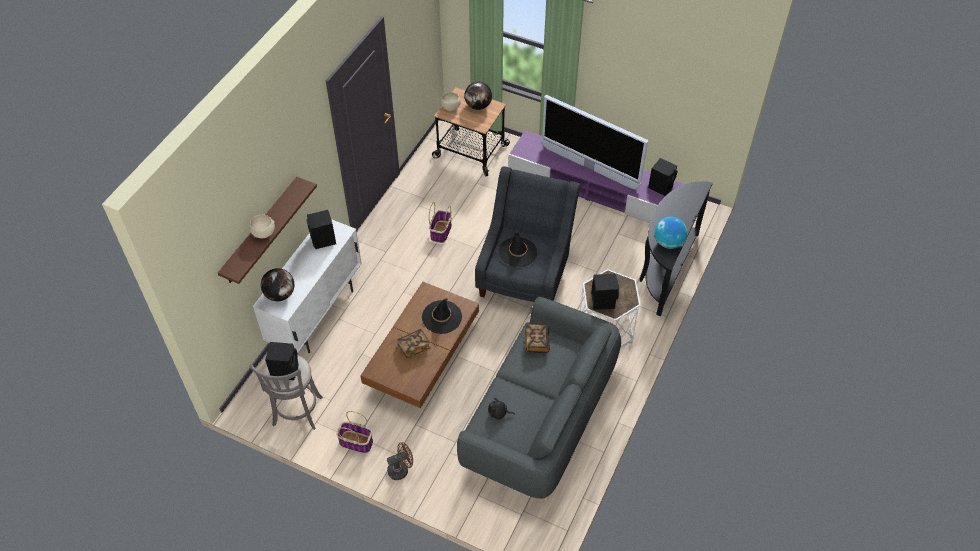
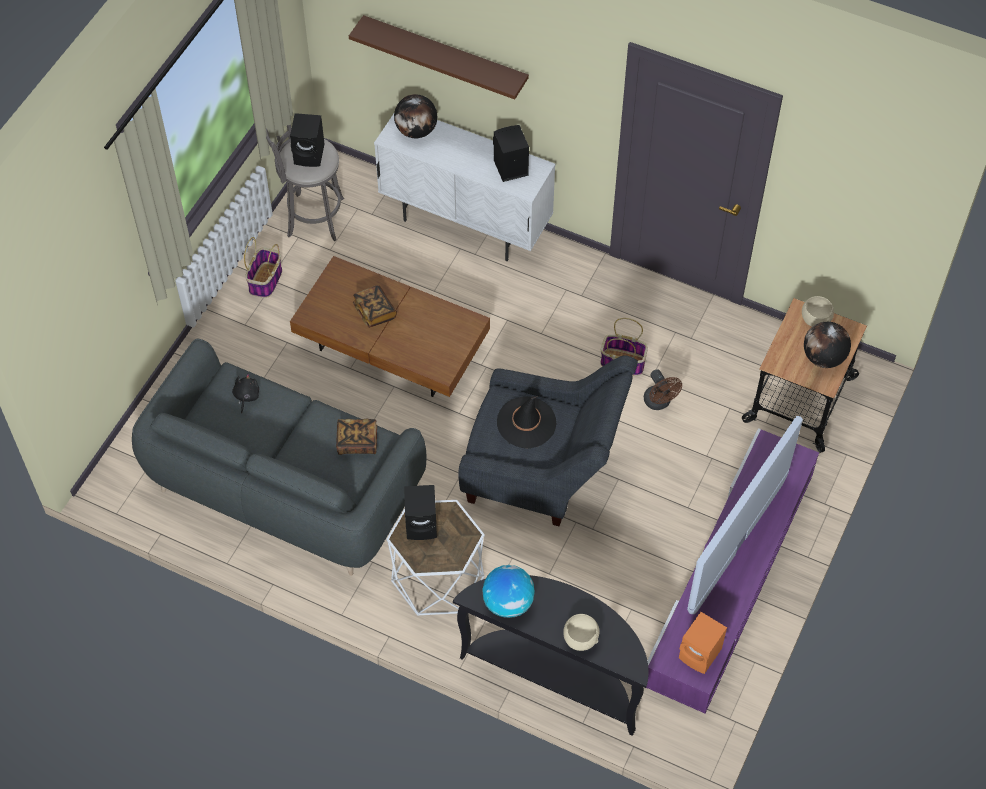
camera: 90 degrees right, 5 degrees up
(263, 233) = (426, 50): beige bowl -> beige bowl (580, 638)
(401, 469) = (222, 329): brown fan -> brown fan (659, 403)
(442, 317) = (425, 342): black hat -> none
(661, 186) = (701, 655): black speaker -> orange speaker

